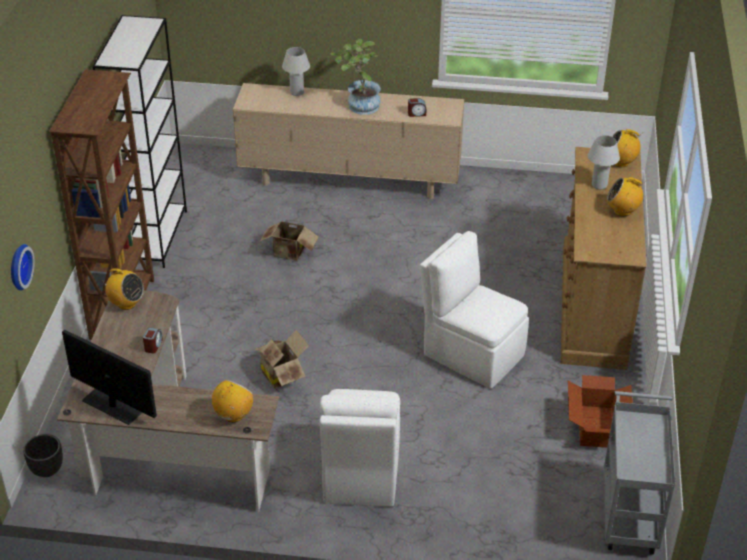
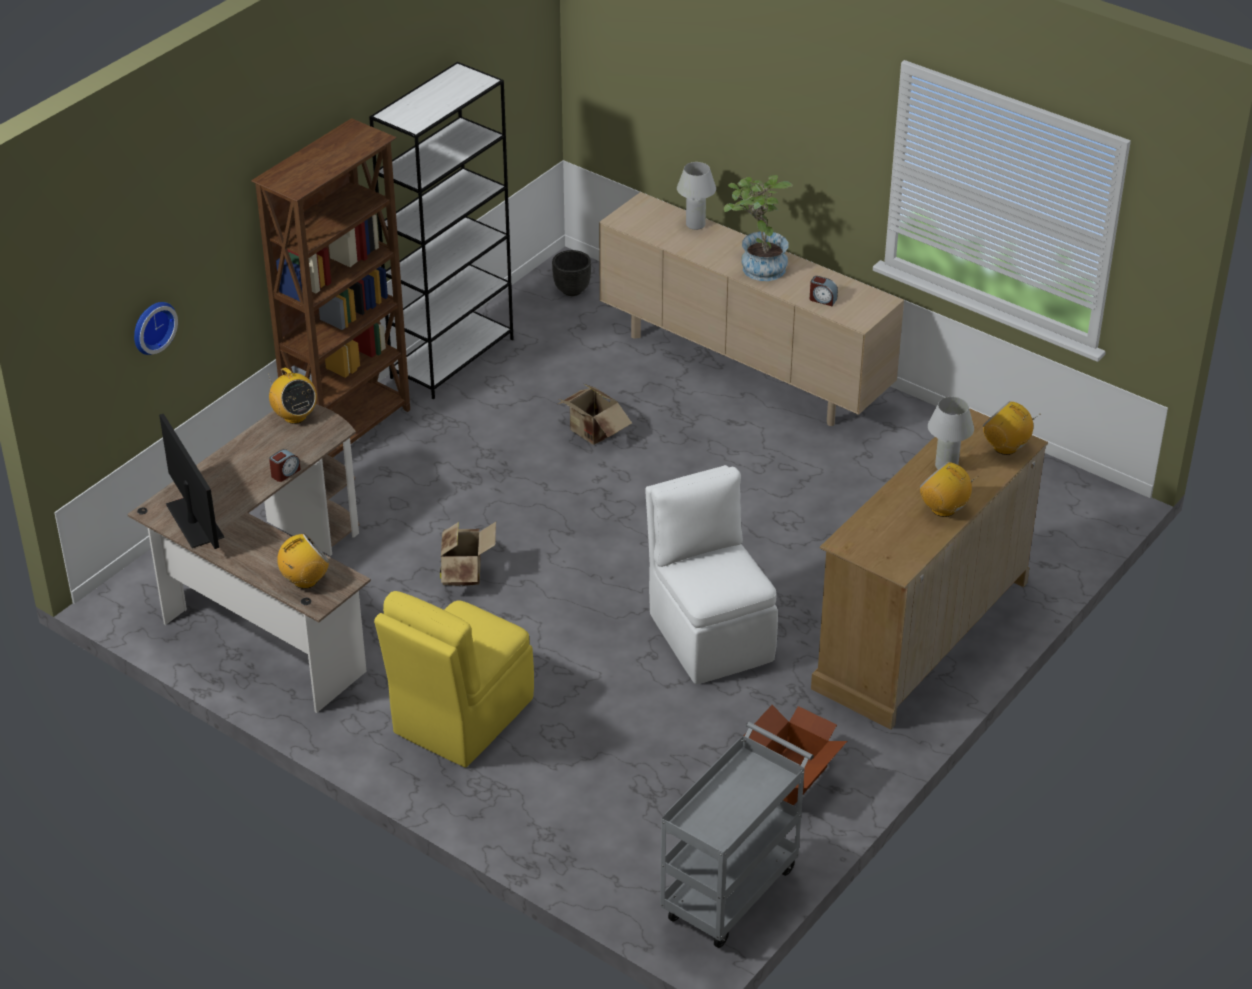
camera: 30 degrees right, 0 degrees up
(47, 470) = (137, 578): black planter -> black planter (572, 290)
(360, 473) = (460, 718): white chair -> yellow chair

